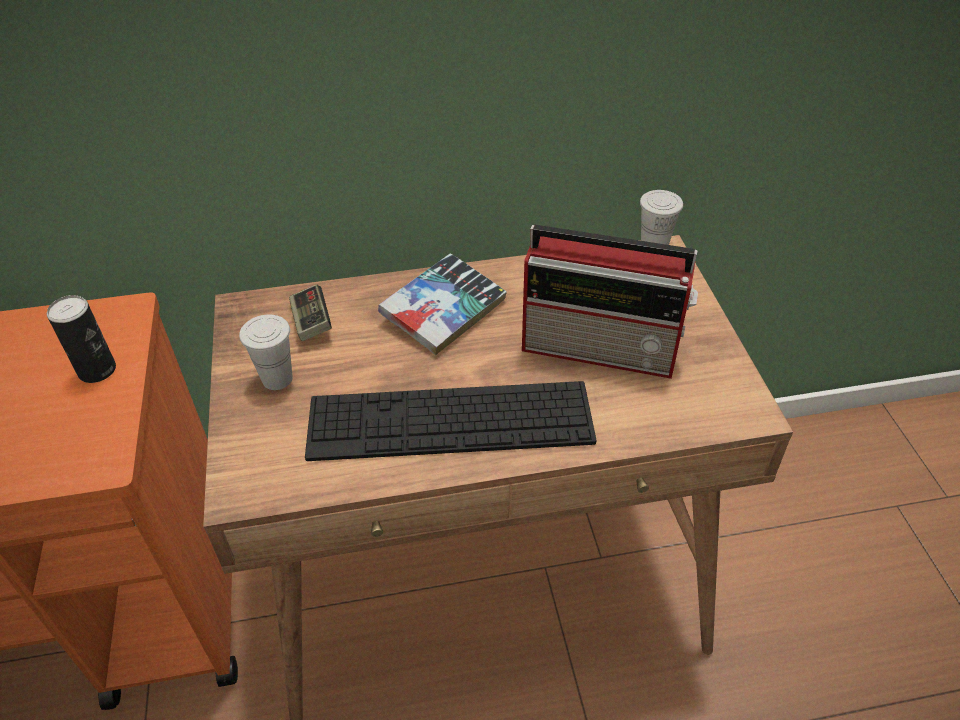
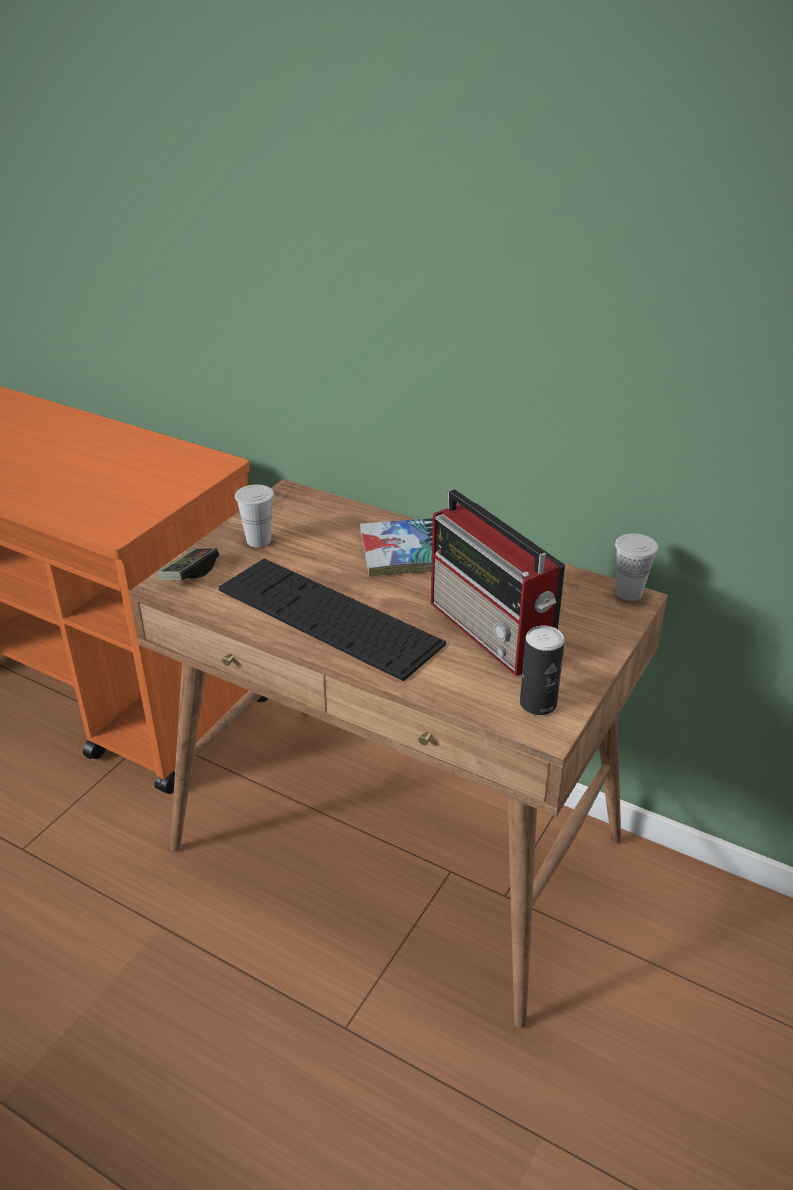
camera: 40 degrees right, 10 degrees down
(97, 370) = (169, 486): can -> can (538, 703)
(311, 322) = (318, 520): game controller -> game controller (189, 574)

